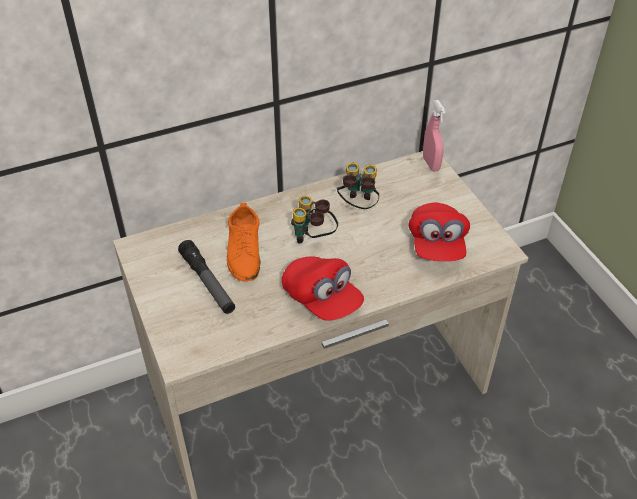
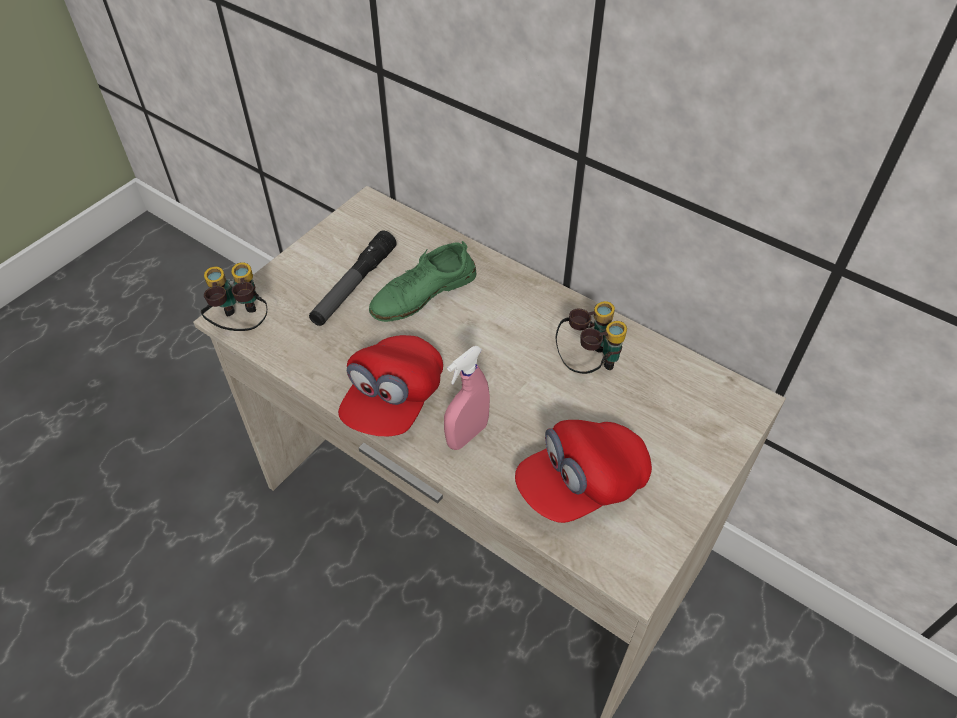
camera: 60 degrees right, 5 degrees up
(244, 251) = (423, 293): orange shoe -> green shoe
(314, 238) = (491, 346): binoculars -> binoculars (241, 324)
(431, 164) = (744, 408): pink spray bottle -> pink spray bottle (467, 435)

